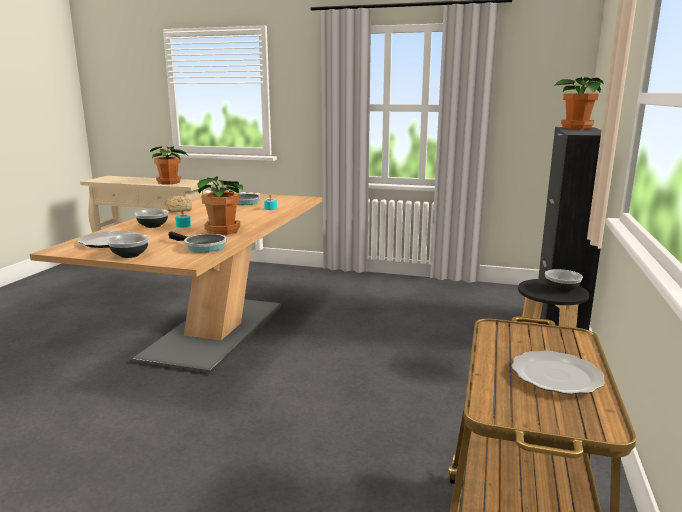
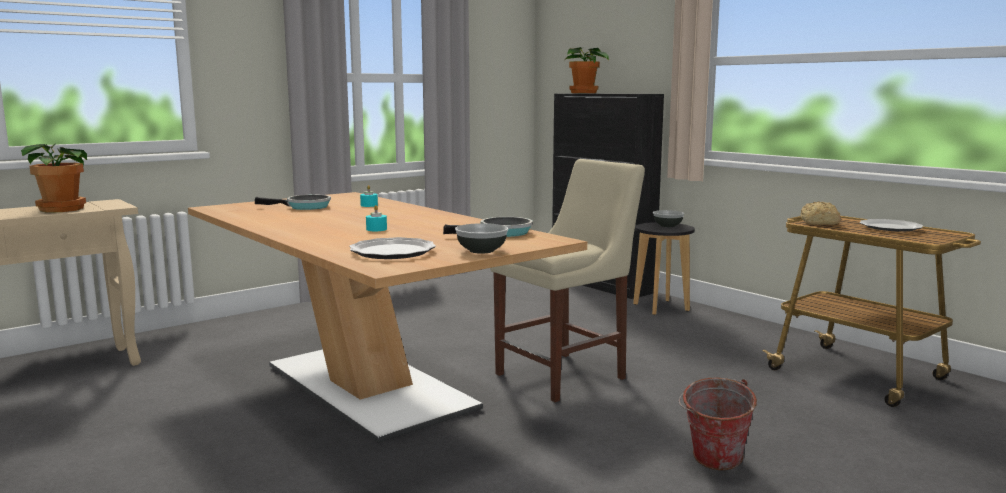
camera: 55 degrees left, 5 degrees down
(153, 226) = (345, 236): bowl -> none
(178, 210) = (277, 224): bread -> bread (819, 223)
(178, 497) = (713, 464): none -> bucket
(224, 231) = (441, 223): potted plant -> none
(307, 382) = (566, 375): none -> beige chair

